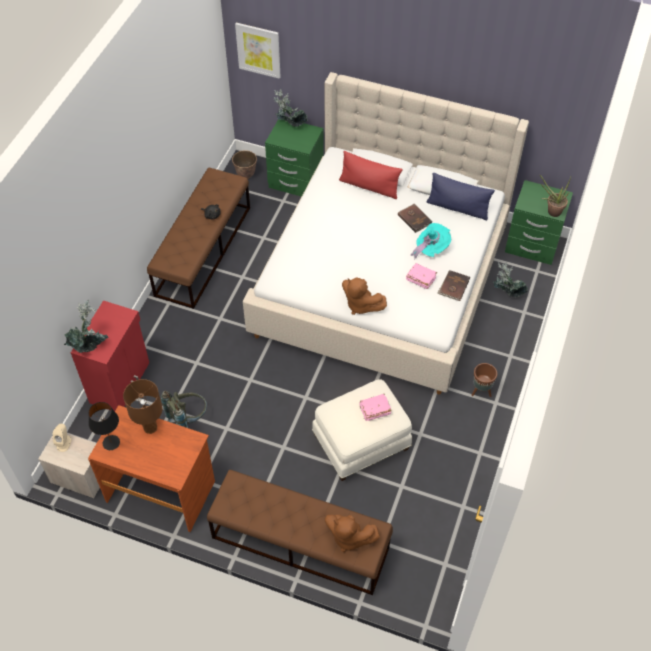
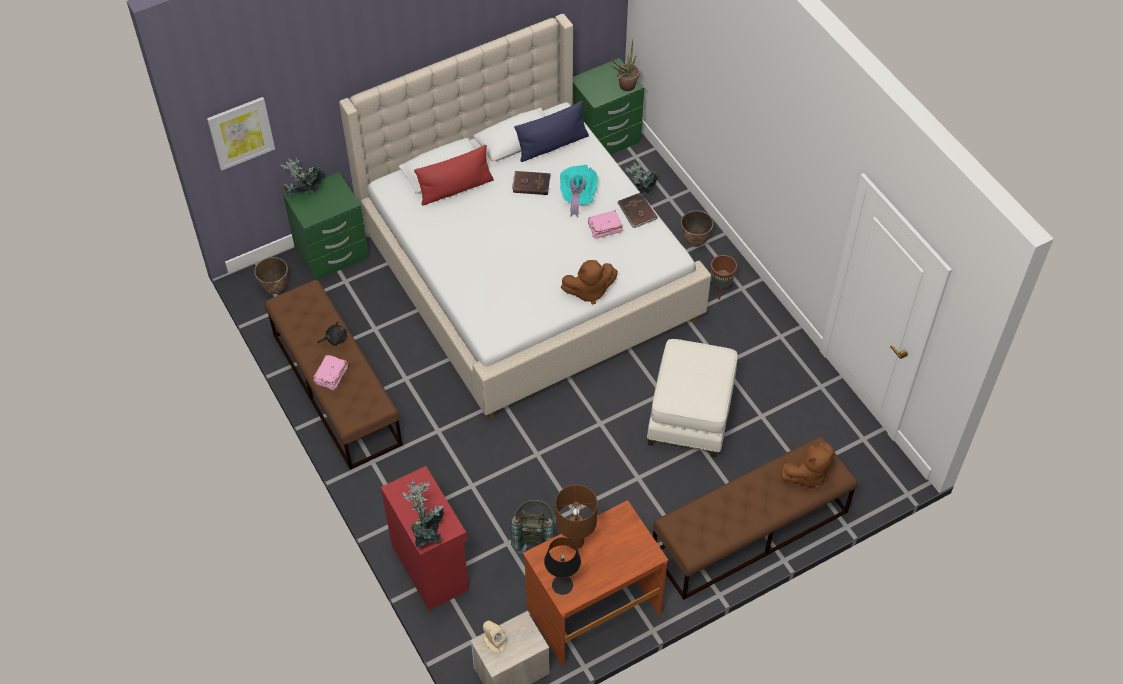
camera: 50 degrees left, 0 degrees up
(374, 410) = (700, 365): pink book -> pink book (331, 376)
(504, 349) = (694, 241): none -> planter

